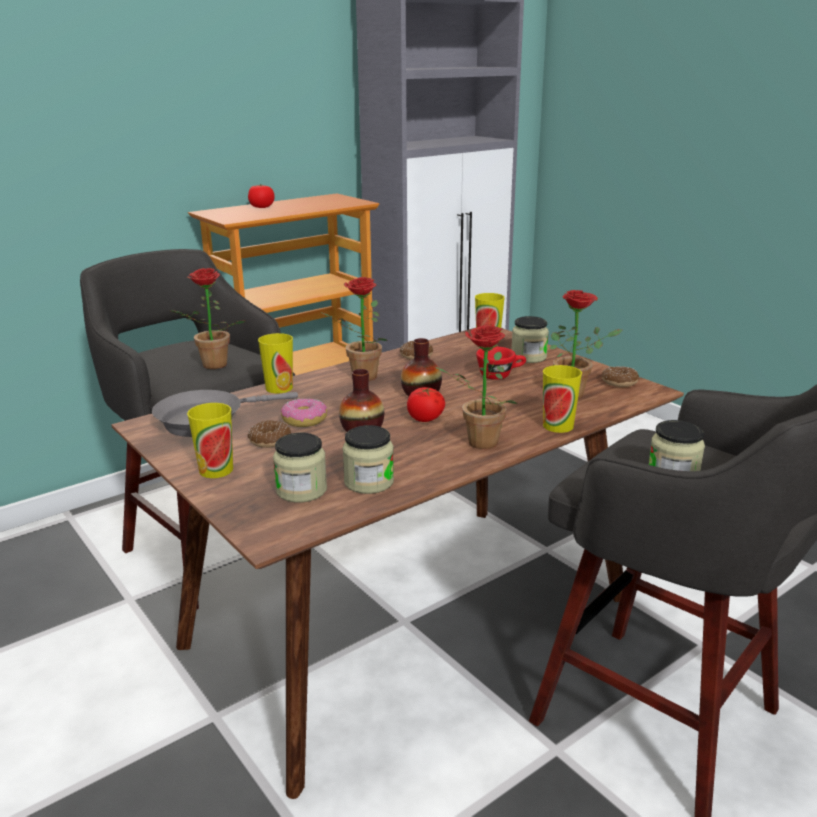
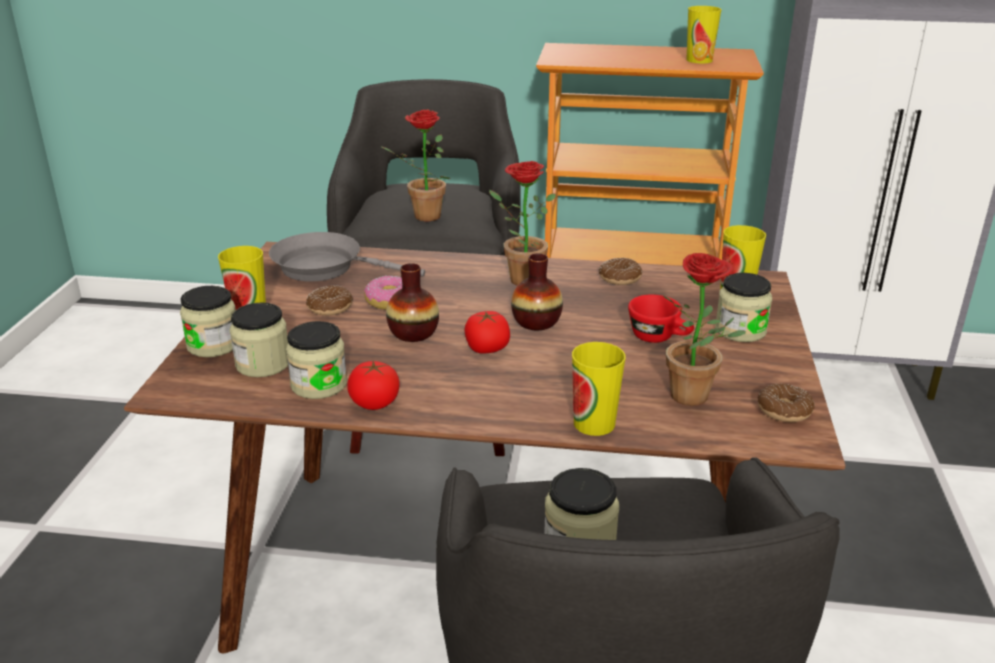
camera: 45 degrees right, 5 degrees up
(234, 498) = (213, 345): none -> jar
(261, 207) = (624, 51): tomato -> tomato (374, 403)
(279, 388) = (433, 260): cup -> cup (699, 60)
(476, 443) = (476, 398): potted plant -> none

